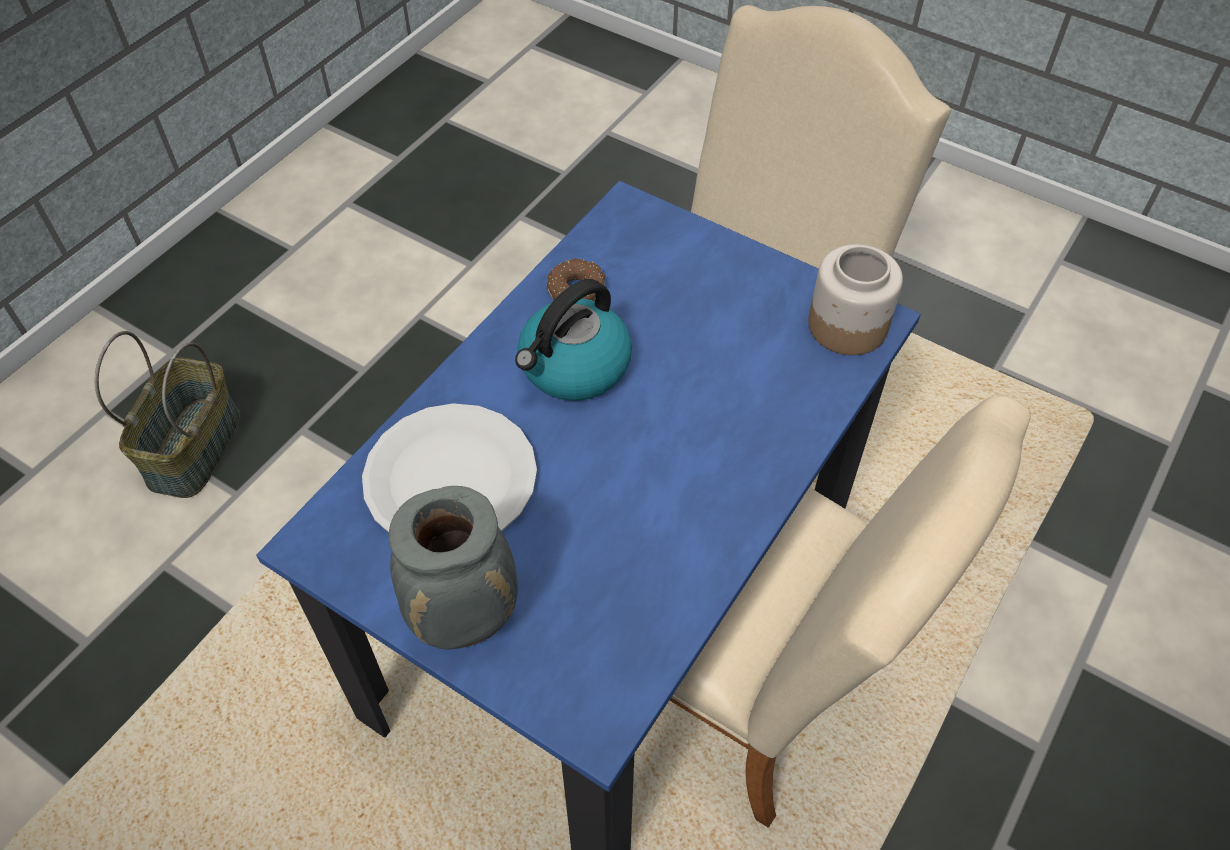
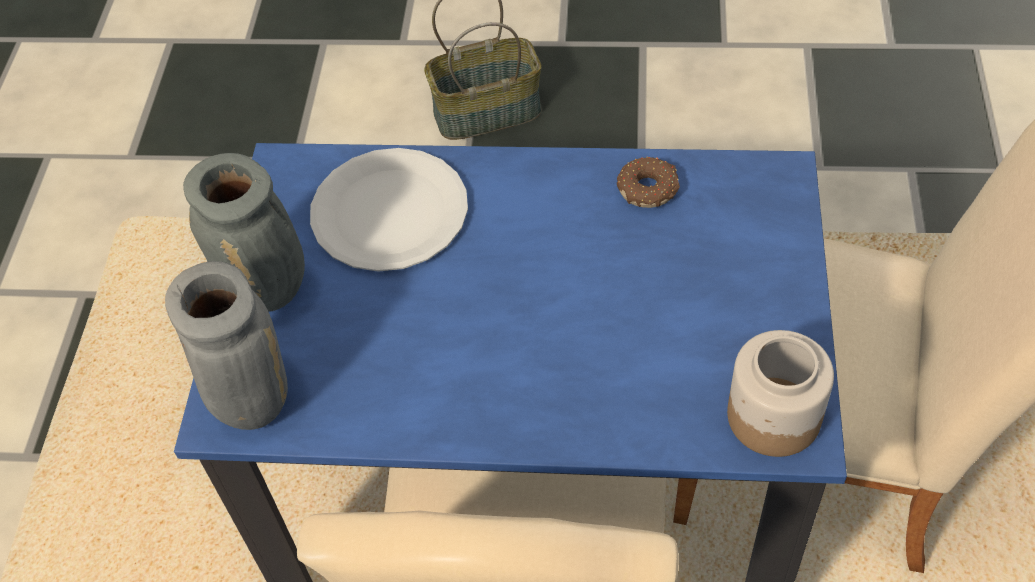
camera: 65 degrees right, 0 degrees up
(574, 367) = (558, 231): kettle -> none
(590, 688) = (250, 398): none -> grey vase

